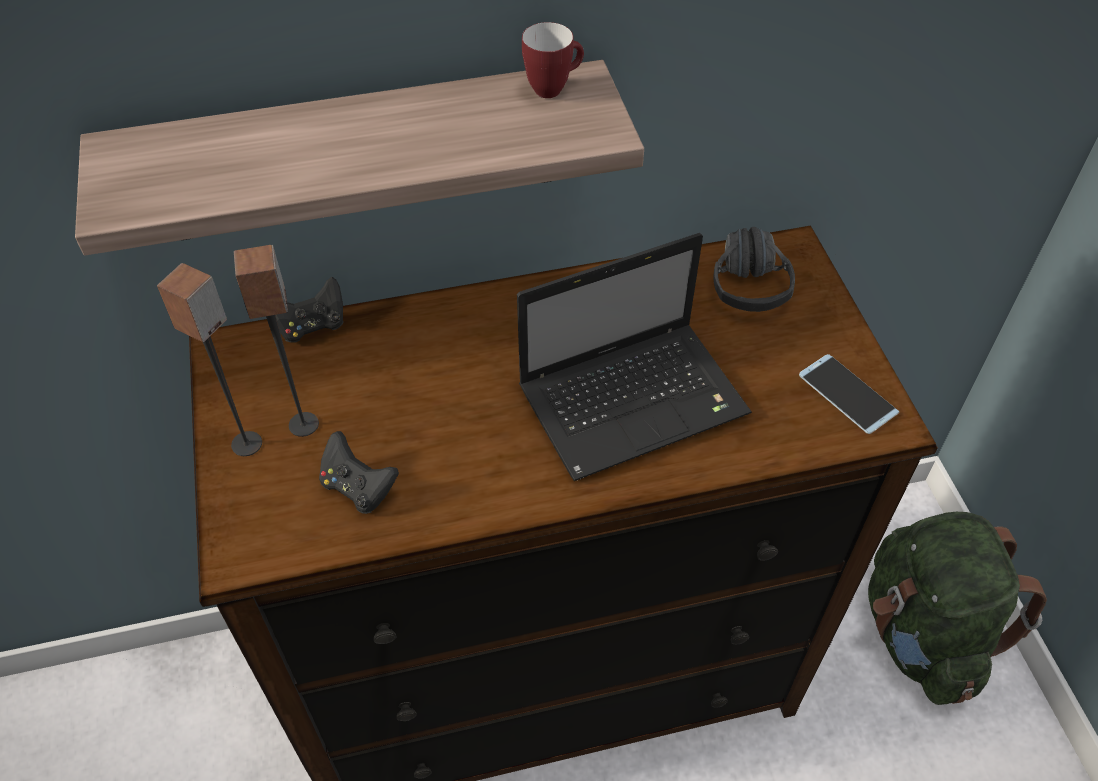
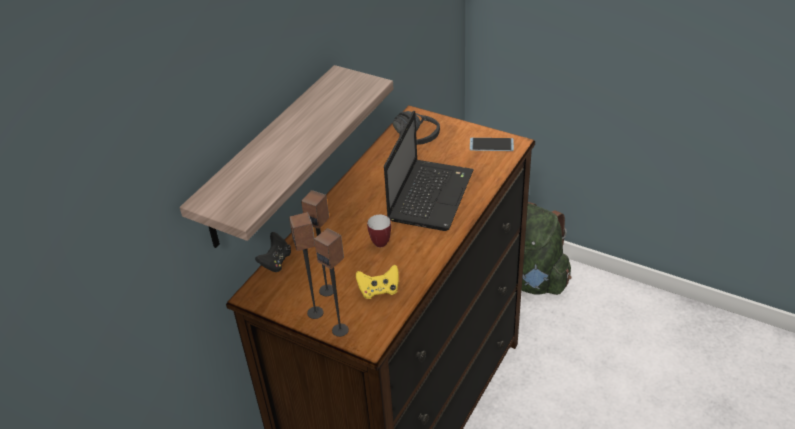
camera: 45 degrees left, 10 degrees down
(235, 500) = (340, 330): none -> speaker
(358, 488) = (379, 290): black game controller -> yellow game controller
(553, 88) = (333, 82): mug -> mug (381, 241)

